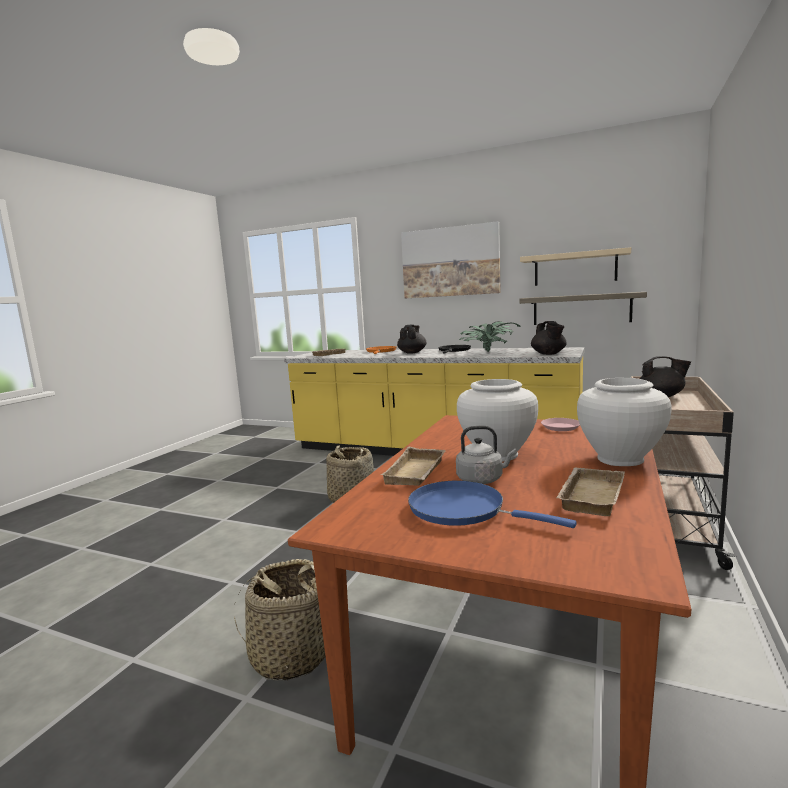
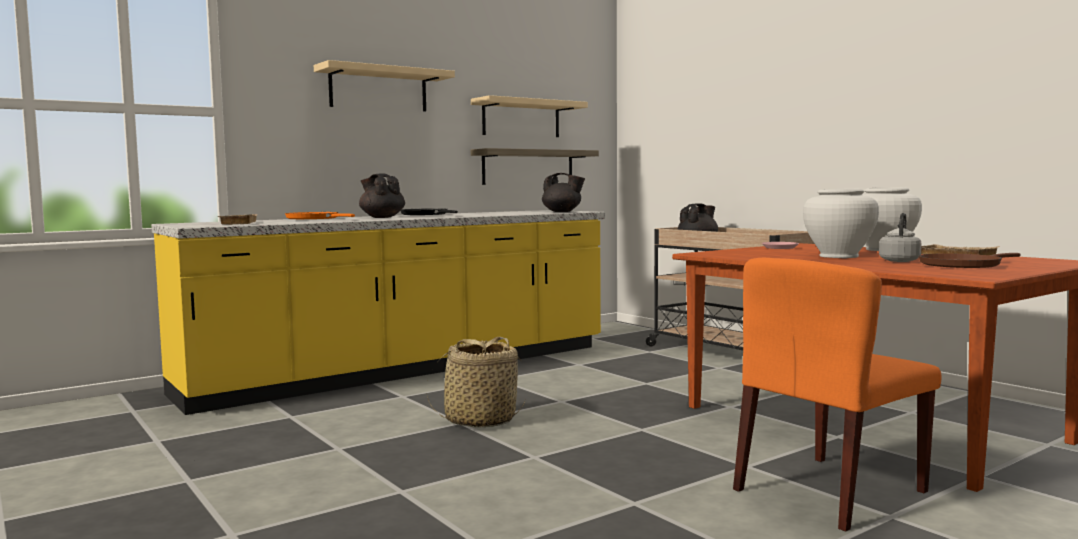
camera: 60 degrees left, 5 degrees down
(291, 655) = (830, 491): basket -> orange chair
(417, 473) = (864, 264): beige tray -> none
(450, 262) = (378, 89): picture -> beige shelf
(463, 510) = (963, 265): blue frying pan -> brown frying pan
(487, 353) = (491, 214): potted plant -> none

